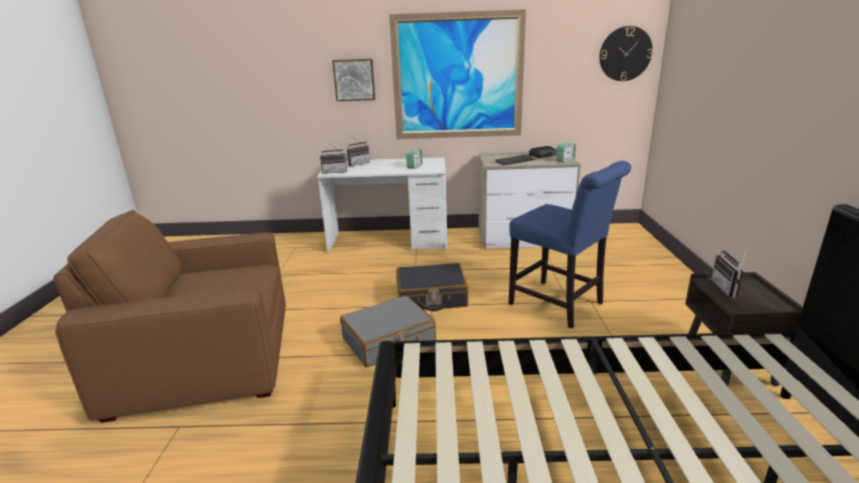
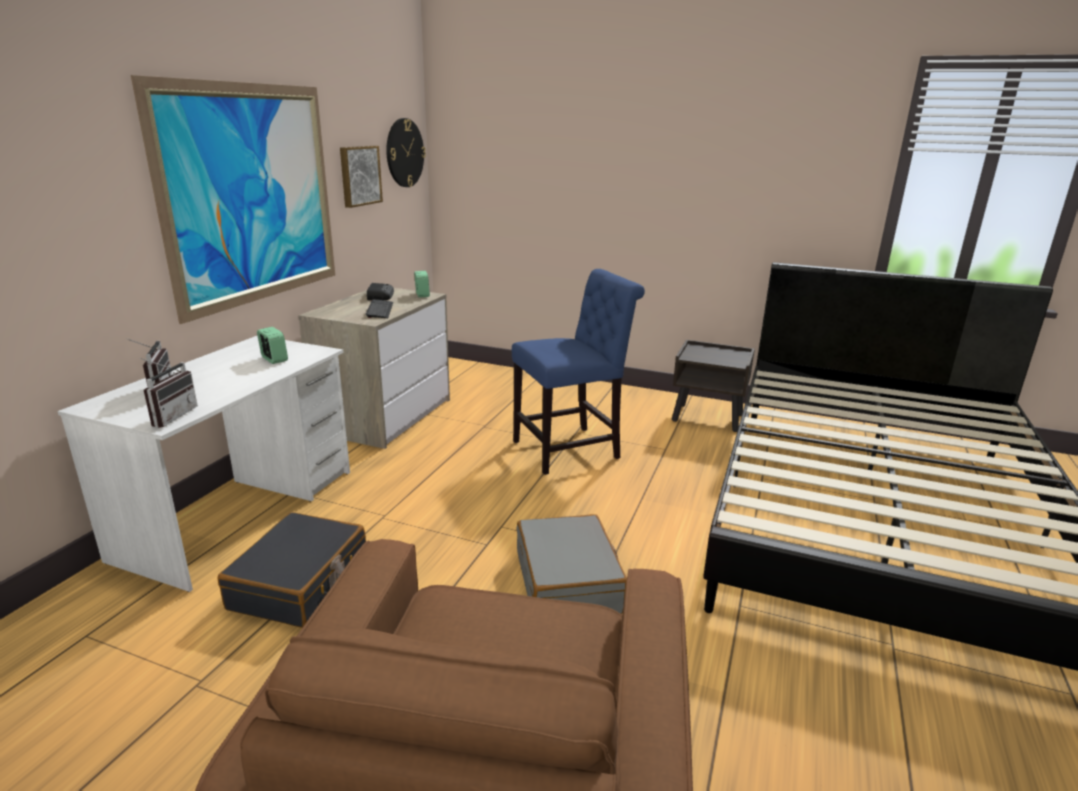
camera: 70 degrees left, 0 degrees up
(354, 80) = (81, 216): picture -> picture (359, 175)
(431, 297) = (479, 521): black suitcase -> black suitcase (300, 583)
(729, 289) = (704, 356): radio -> none

